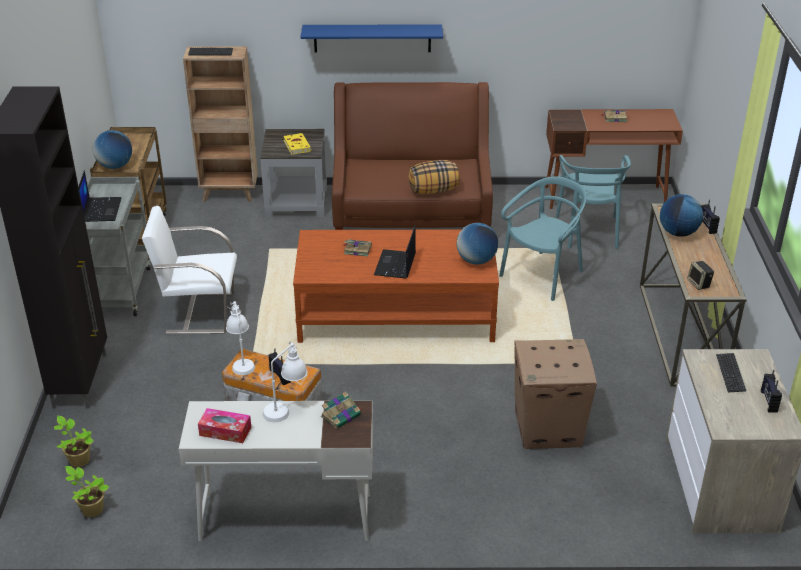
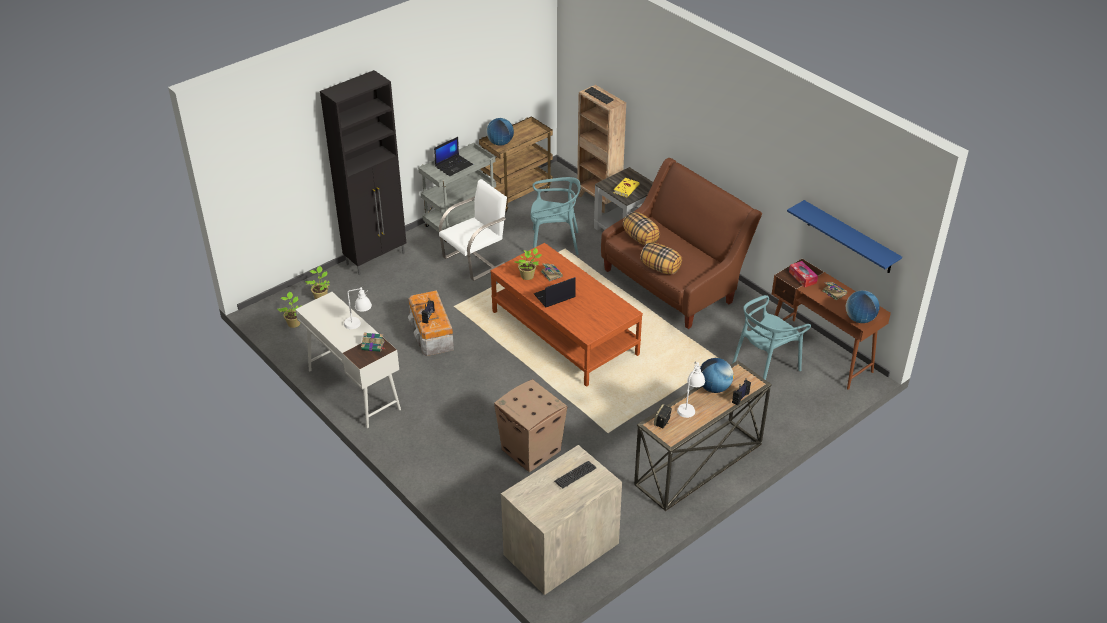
camera: 50 degrees right, 5 degrees up
(199, 312) = (475, 260): white chair -> white chair turned 90 degrees clockwise
(225, 431) = (322, 315): tissue box -> tissue box (802, 277)
(241, 361) = (424, 297): white table lamp -> white table lamp (689, 406)
(340, 265) = (528, 276): none -> potted plant
(372, 38) = (699, 137): blue shelf -> blue shelf (849, 237)
(374, 178) = (641, 238): none -> pillow
(476, 260) = (599, 324): globe -> globe (859, 319)
(543, 275) = (683, 371): turquoise chair -> turquoise chair (554, 243)
(768, 401) = (564, 502): radio -> none

